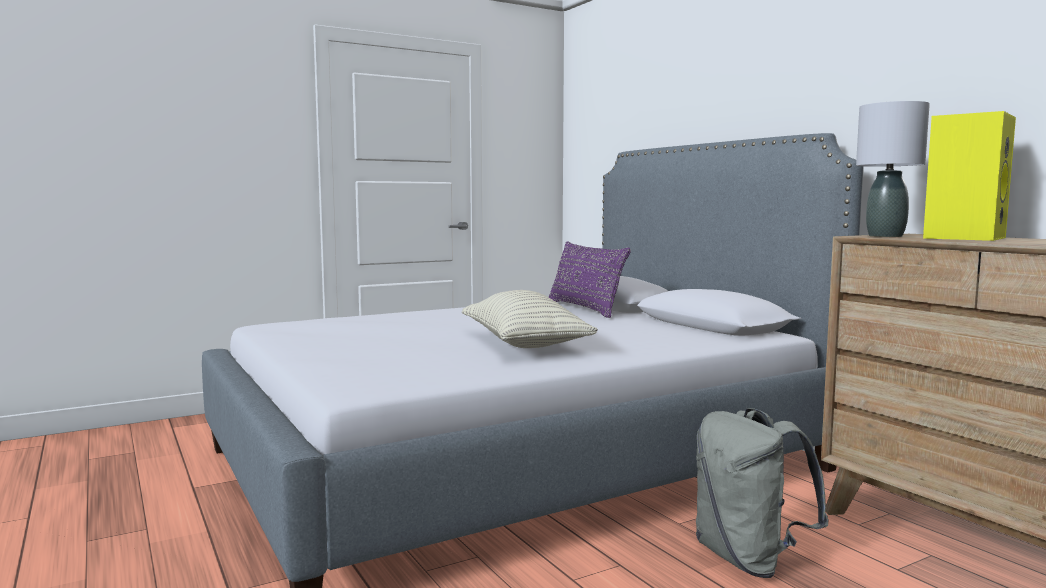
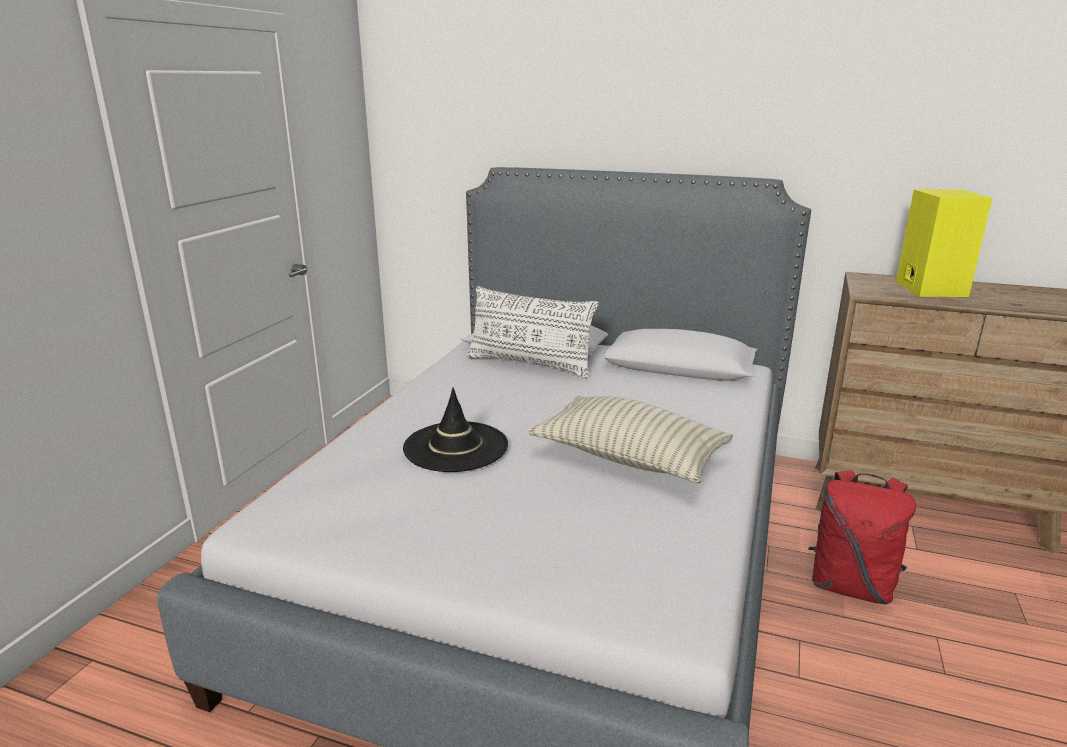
camera: 40 degrees left, 15 degrees up
(425, 321) = (455, 447): none -> black hat
(584, 309) = (530, 364): purple pillow -> white pillow
(749, 560) = (851, 586): grey backpack -> red backpack
(884, 236) = (878, 291): grey table lamp -> none

